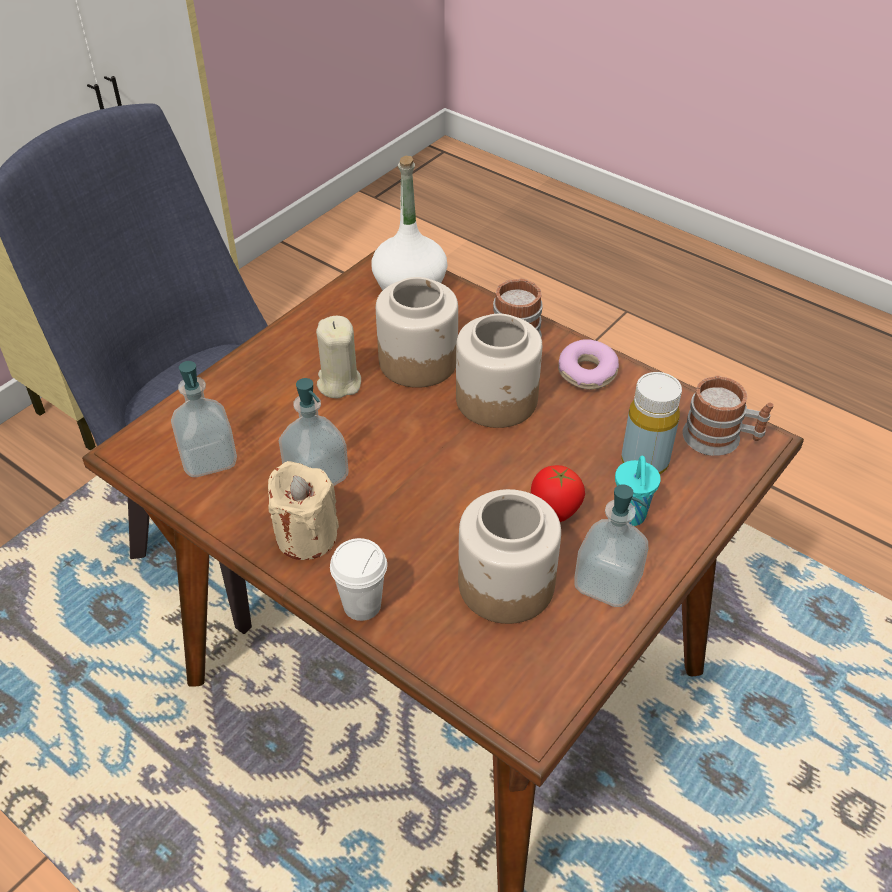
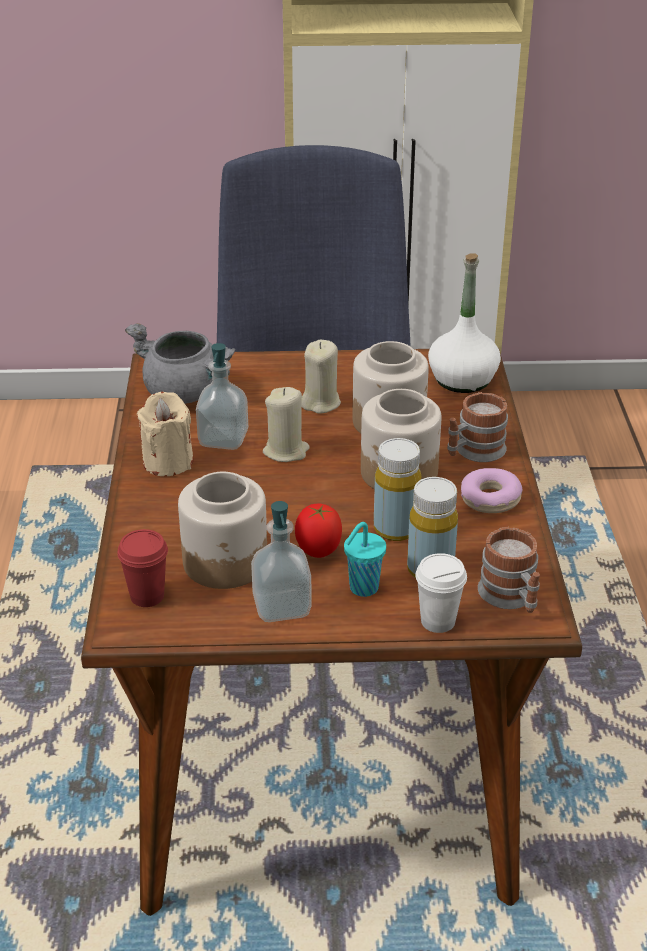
camera: 50 degrees right, 10 degrees down
(208, 459) = (185, 393): soap dispenser -> grey cooking pot
(362, 605) = (137, 512): white cup -> white cup (438, 621)
(385, 447) = (286, 451): none -> beige candle
(502, 672) = (147, 596): none -> red cup
(570, 448) = (396, 529): none -> yellow bottle

